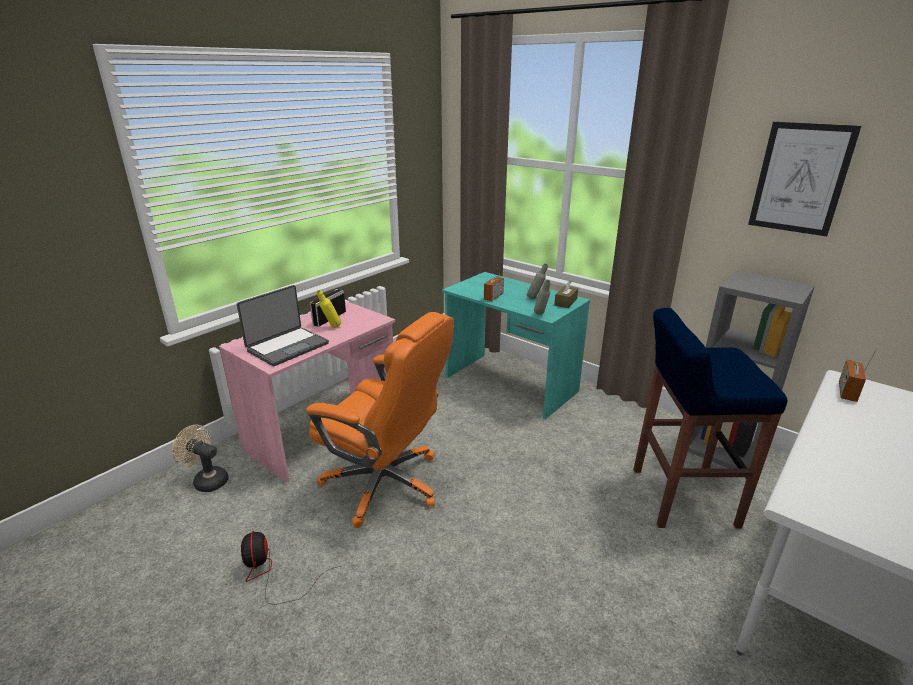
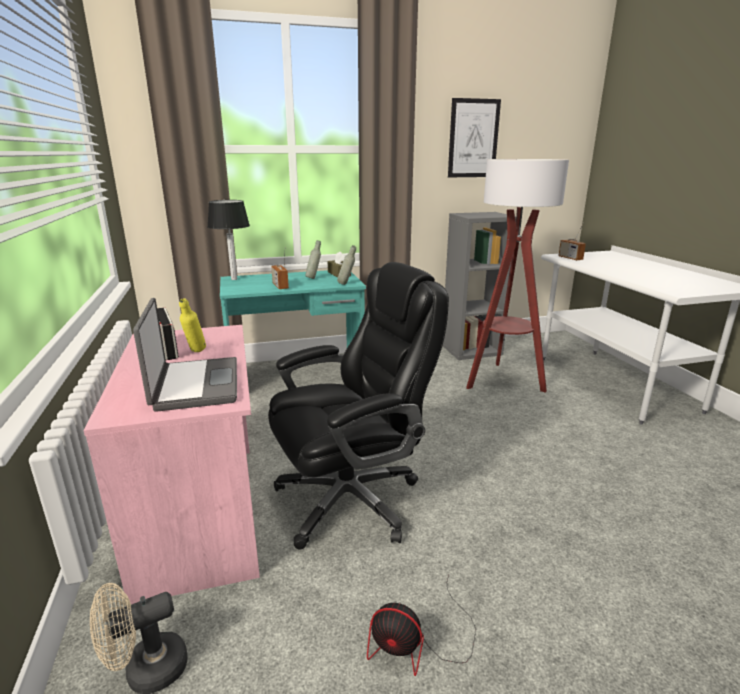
camera: 55 degrees left, 5 degrees down
(385, 484) = (351, 499): orange office chair -> black office chair
(485, 277) = (234, 279): none -> table lamp
(681, 497) = (503, 380): blue stool -> floor lamp

